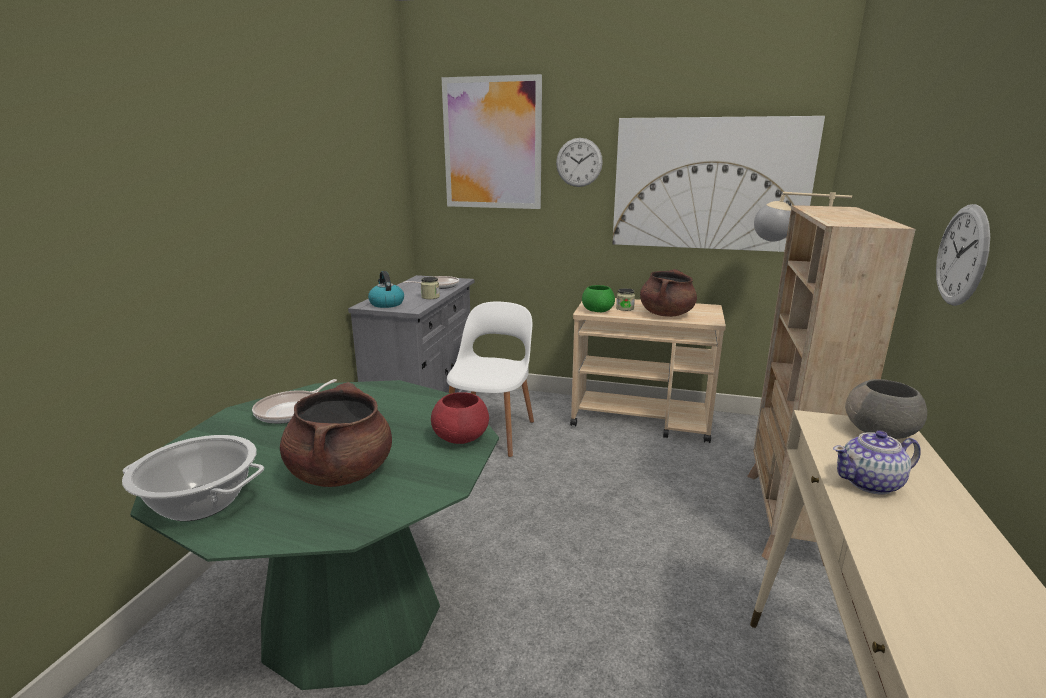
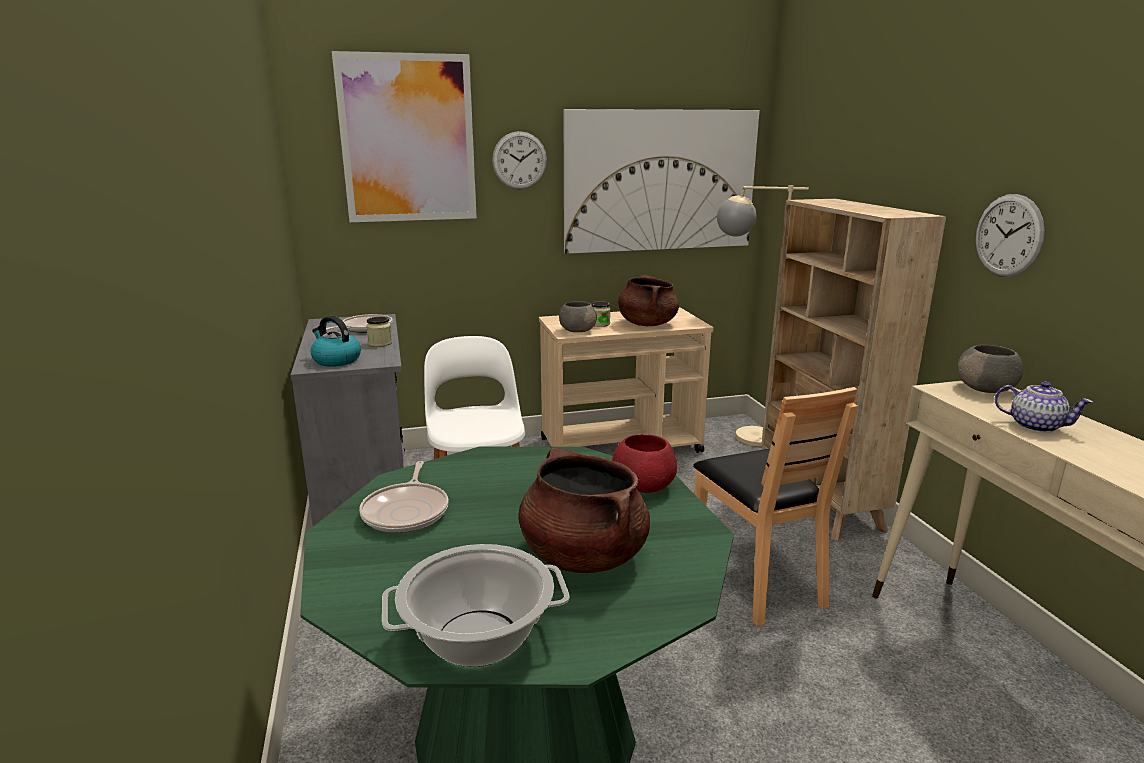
camera: 30 degrees left, 0 degrees up
(597, 311) = (577, 331): green bowl -> grey bowl
(647, 566) = (757, 580): none -> brown chair
(871, 483) = (1035, 426): teapot -> teapot turned 105 degrees counterclockwise

